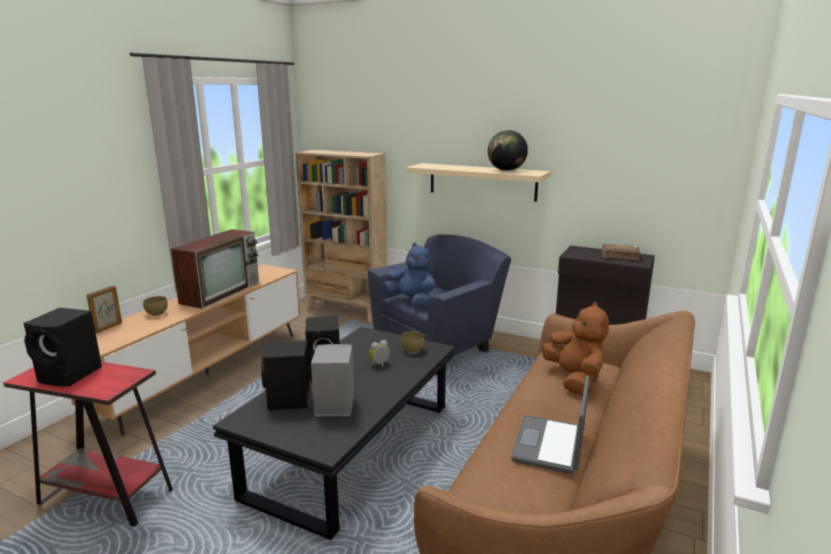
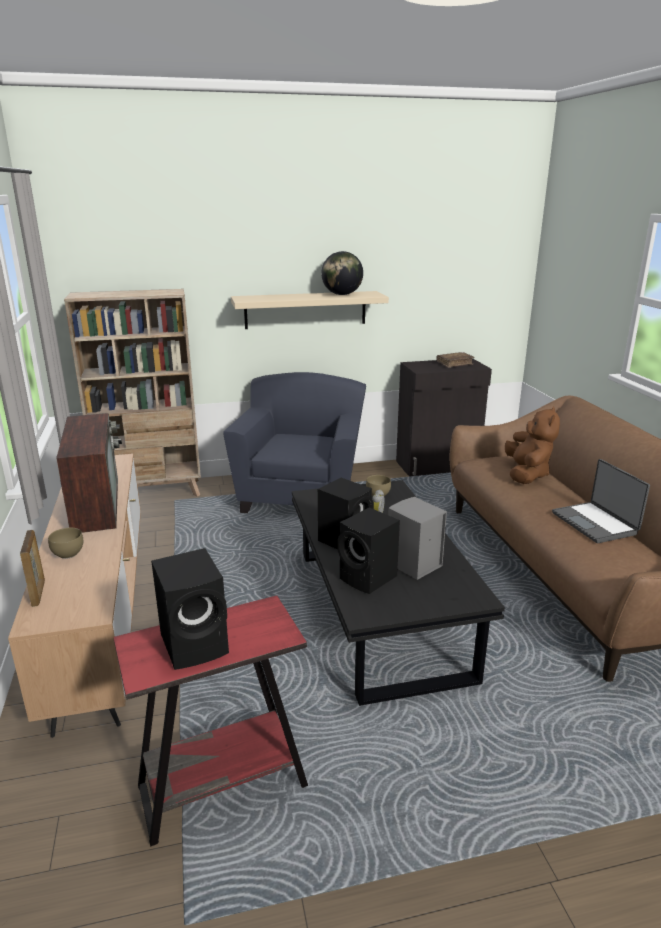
camera: 40 degrees left, 5 degrees up
(412, 301) = (290, 453): blue plush toy -> none
(574, 380) = (526, 474): brown plush toy -> brown plush toy turned 60 degrees clockwise

